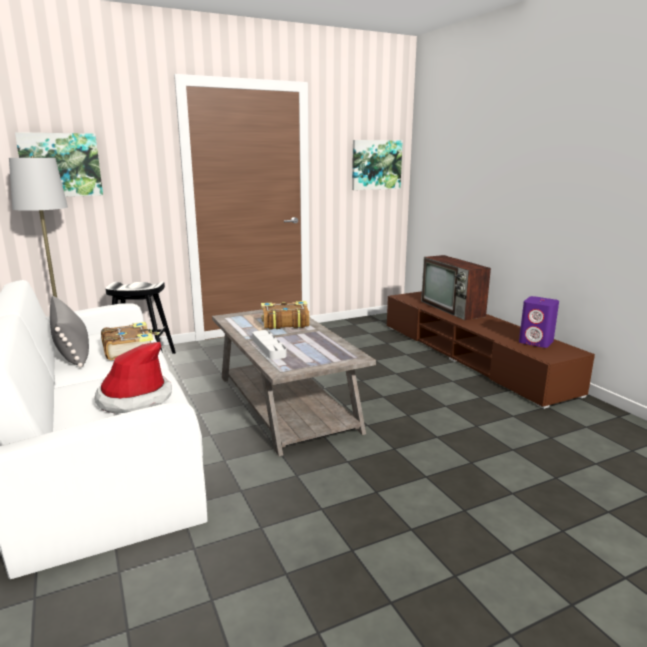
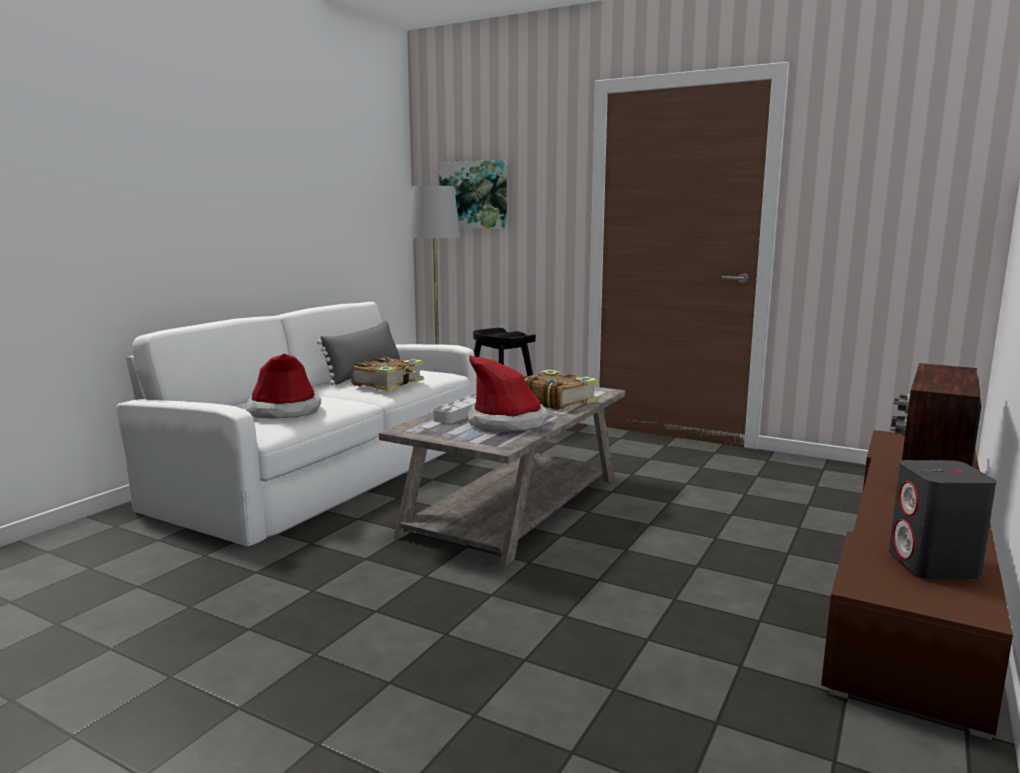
camera: 55 degrees right, 5 degrees down
(312, 344) = (507, 423): none -> hat
(376, 165) = (922, 191): picture -> none
(536, 342) = (933, 565): purple speaker -> grey speaker

